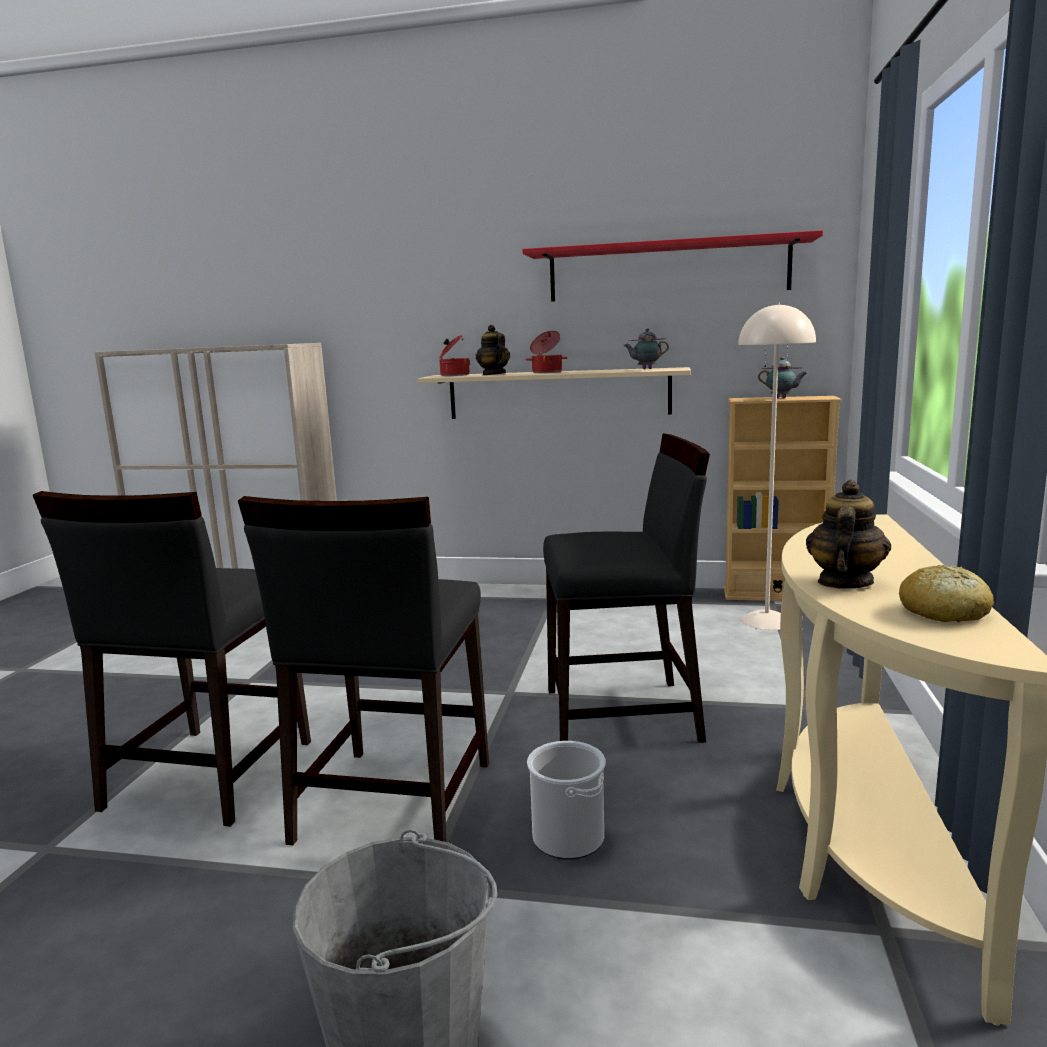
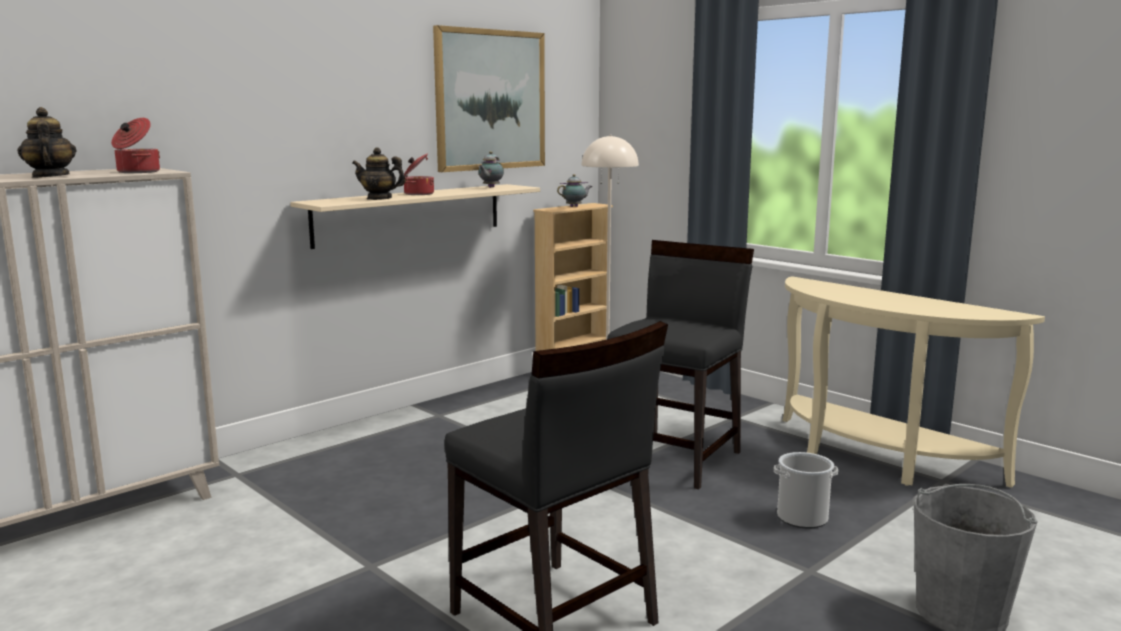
camera: 55 degrees left, 0 degrees up
(392, 802) = (697, 556): black chair -> none
(454, 375) = (334, 201): cooking pot -> cooking pot (137, 172)
(667, 271) = (490, 100): red shelf -> picture
(844, 582) = (904, 307): teapot -> teapot (50, 176)
(943, 612) = (963, 308): bread -> none

